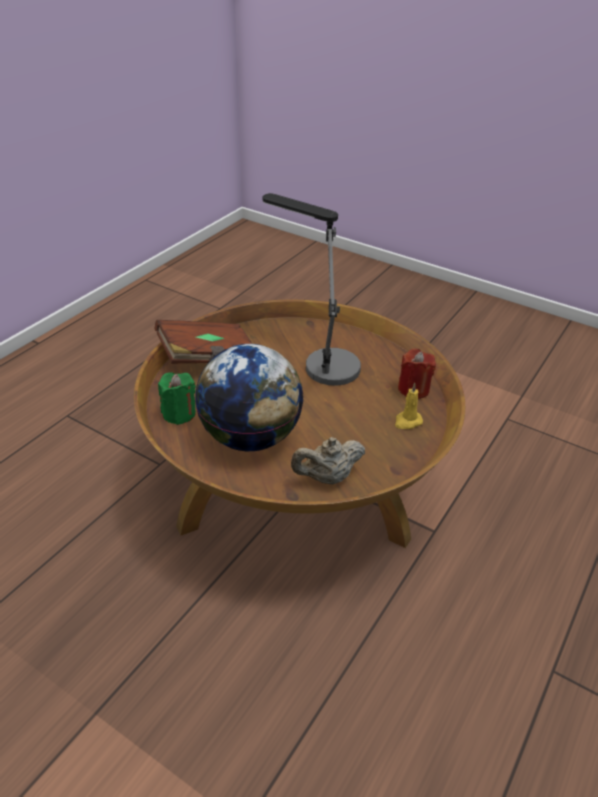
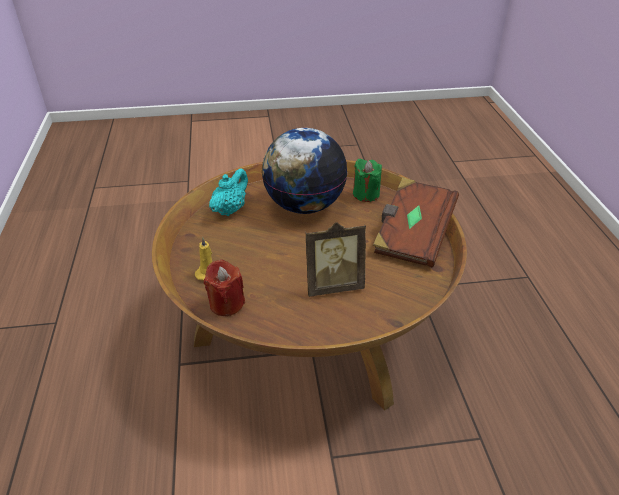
camera: 140 degrees right, 0 degrees up
(320, 361) = (333, 285): table lamp -> picture frame
(327, 477) = (230, 209): beige teapot -> turquoise teapot

